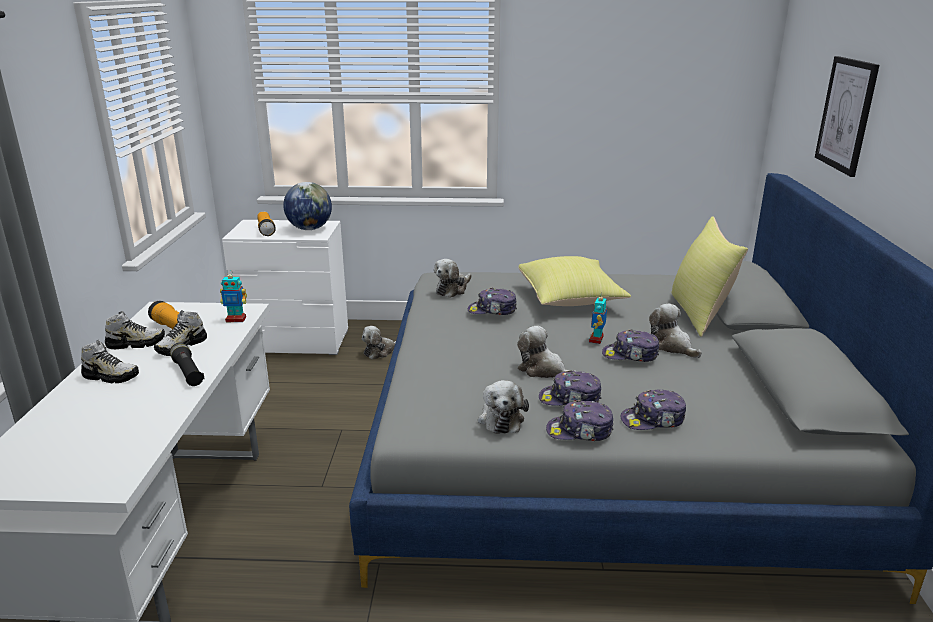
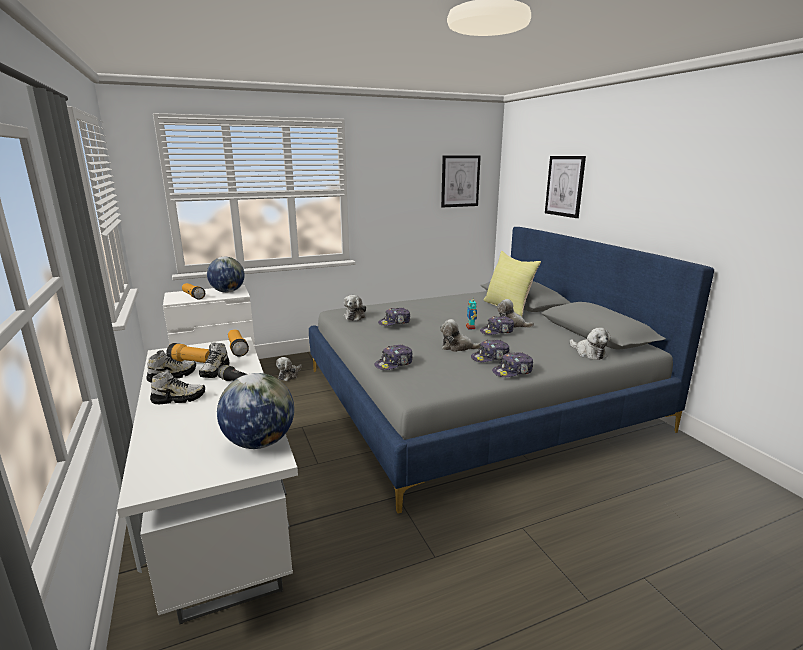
camera: 25 degrees left, 5 degrees down
(124, 458) = (259, 442): none -> globe
(236, 319) = (237, 349): toy robot -> flashlight
(501, 418) = (463, 375): plush toy -> plush toy (588, 353)
(570, 300) = (432, 311): yellow pillow -> none
(653, 420) = (543, 359): cap -> cap (394, 364)
(696, 86) = (460, 181): none -> picture

